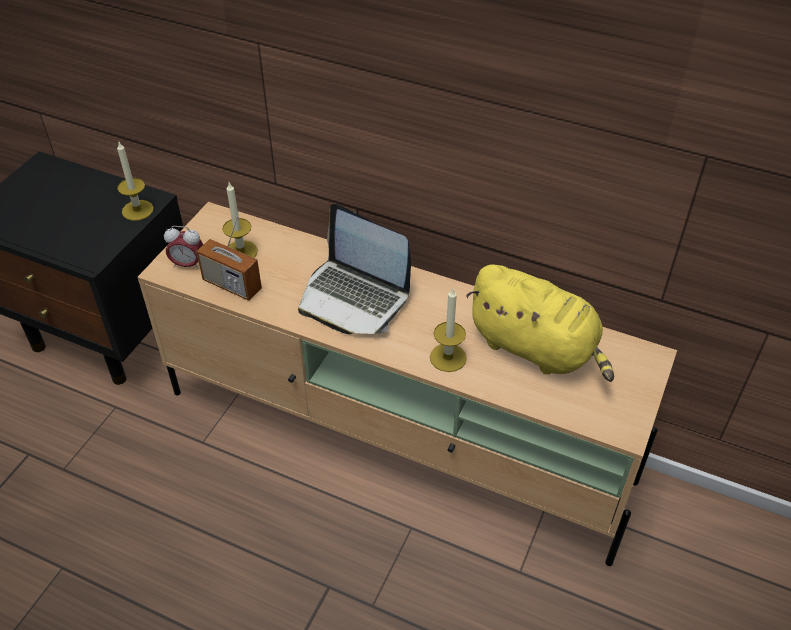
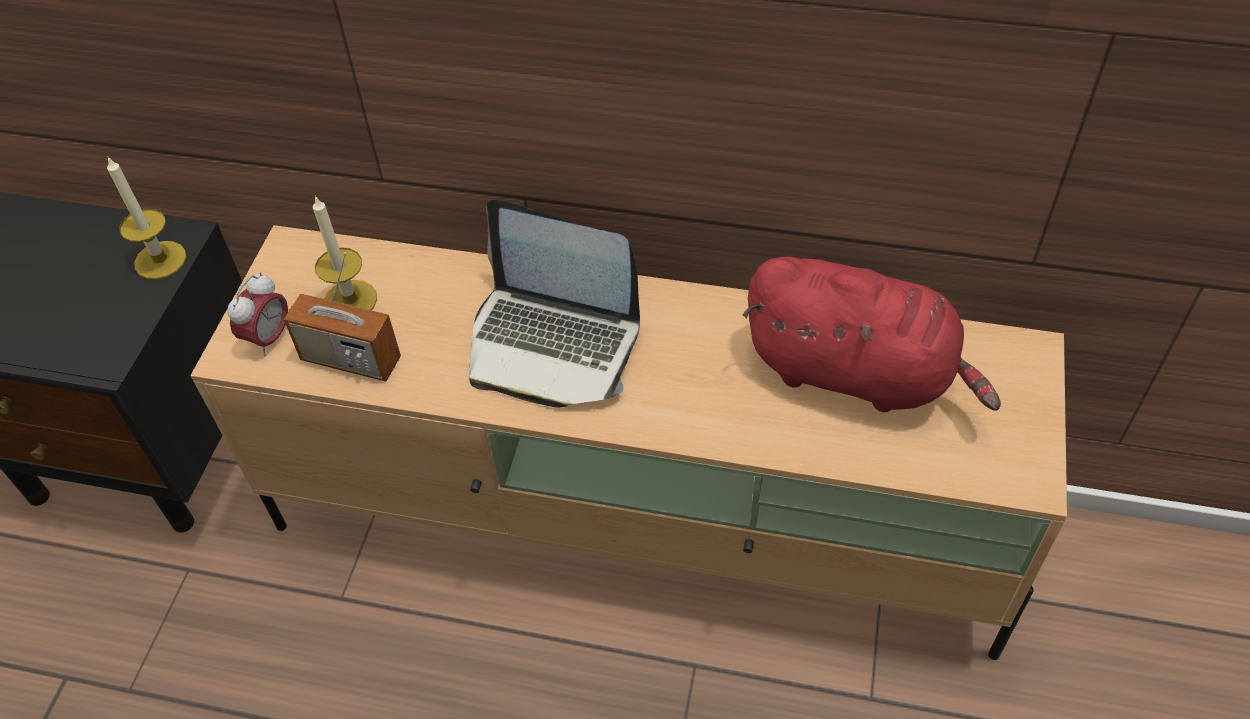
camera: 10 degrees left, 5 degrees up
(188, 264) = (269, 338): alarm clock -> alarm clock turned 60 degrees counterclockwise
(448, 357) = (727, 414): candle -> none
(536, 348) = (857, 372): yellow plush toy -> red plush toy

